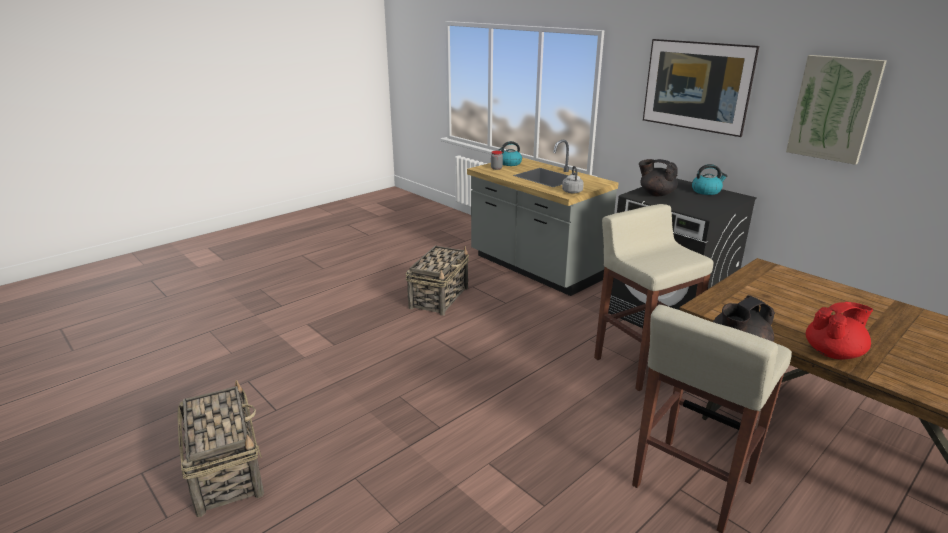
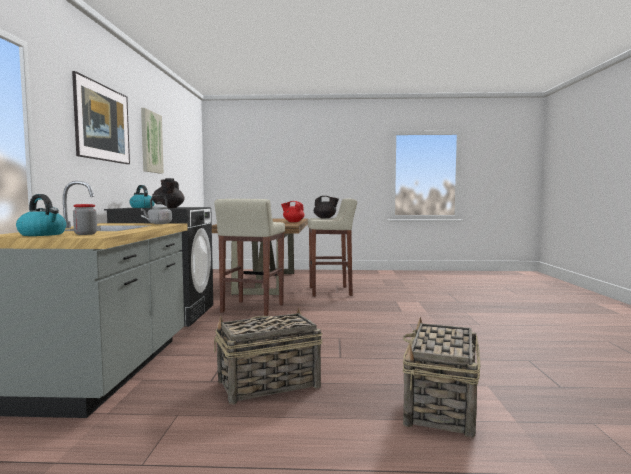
camera: 135 degrees left, 20 degrees down
(226, 471) = (570, 345): basket -> basket (440, 407)

